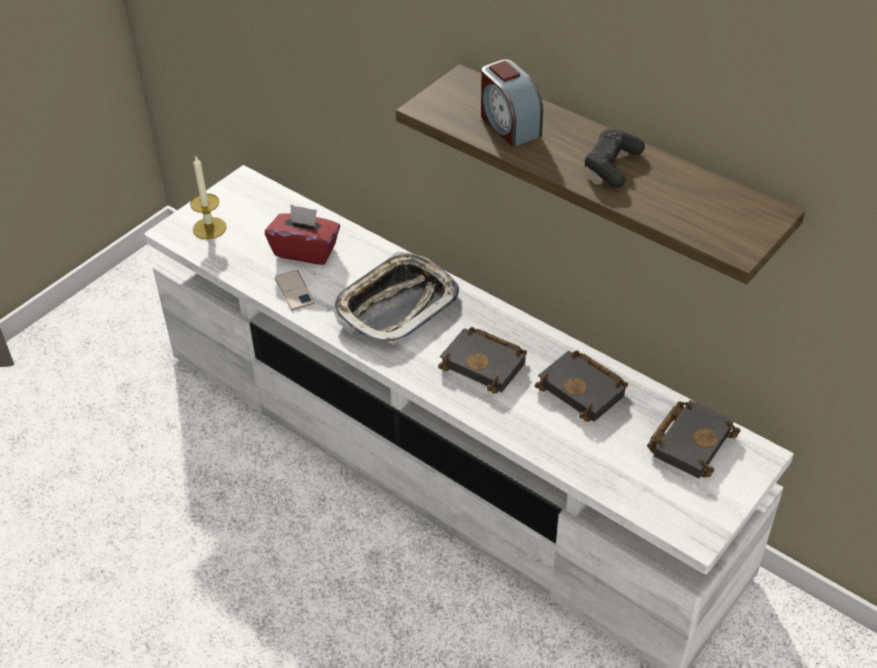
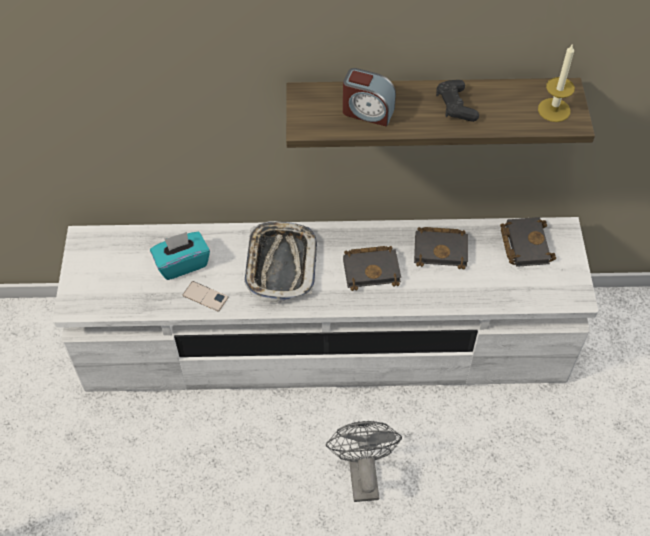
camera: 40 degrees left, 10 degrees up
(209, 228) = (97, 288): candle -> candle (554, 110)
(305, 251) = (182, 263): red tissue box -> turquoise tissue box
(348, 609) = (362, 474): none -> grey fan

